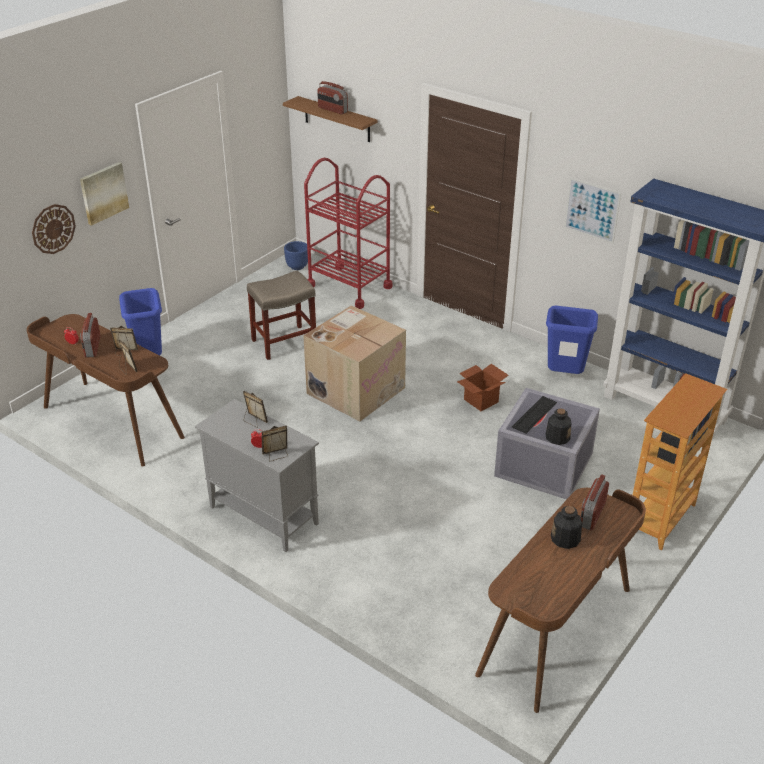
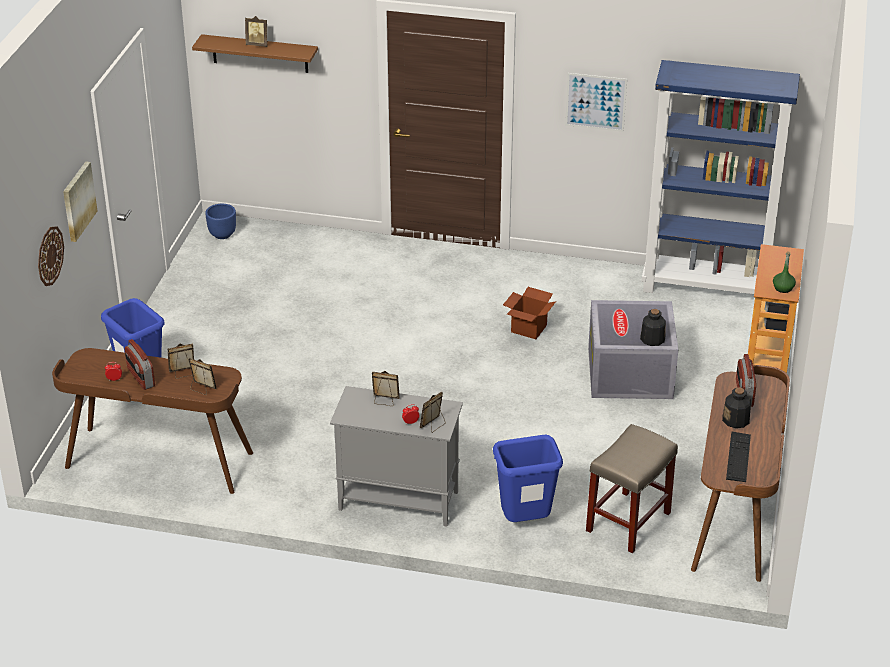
camera: 25 degrees left, 0 degrees up
(285, 342) = (278, 323): beige stool -> beige stool (628, 521)
(332, 110) = (258, 44): radio -> picture frame
(349, 286) = (300, 243): red cart -> none
(355, 389) = (394, 352): cardboard box -> none
(534, 414) = (617, 323): keyboard -> keyboard (738, 457)
(565, 376) = (593, 281): blue trash can -> blue trash can (525, 522)
(679, 420) = (783, 288): none -> green bottle

